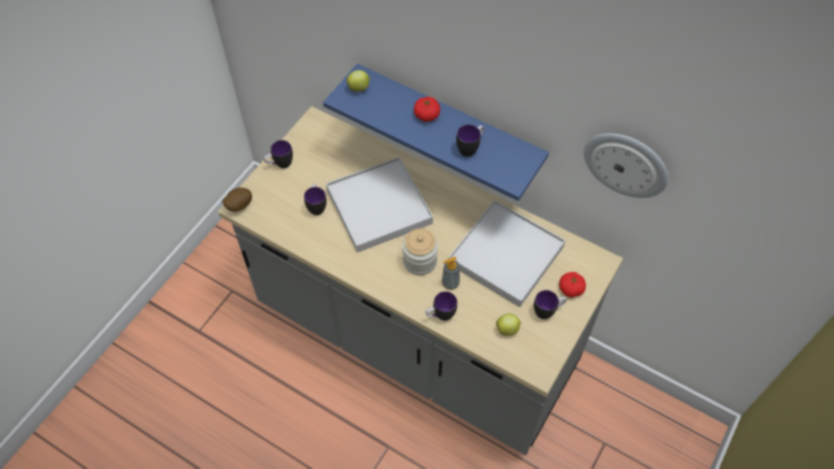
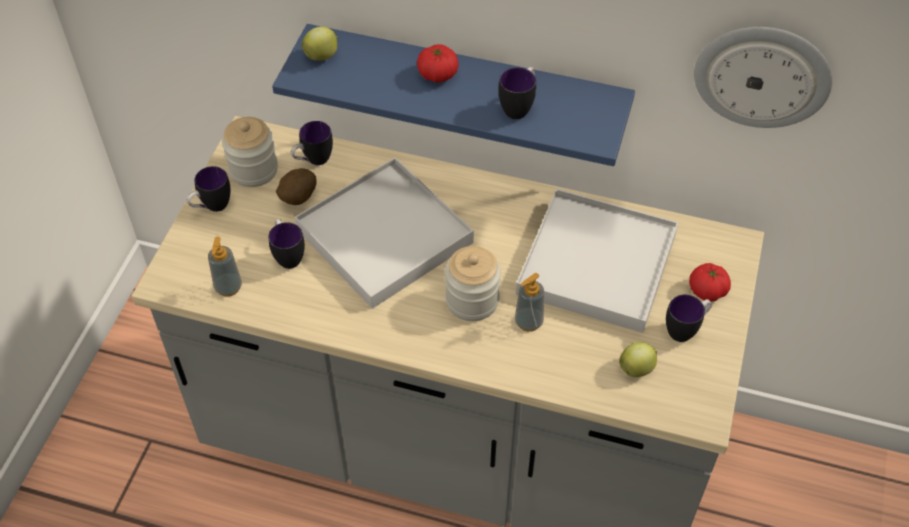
camera: 15 degrees left, 5 degrees down
(238, 206) = (163, 280): potato -> potato (297, 198)
(275, 219) = (228, 287): none -> soap dispenser
(312, 145) = (253, 170): none -> jar
(440, 315) = (529, 372): mug -> mug (313, 161)

